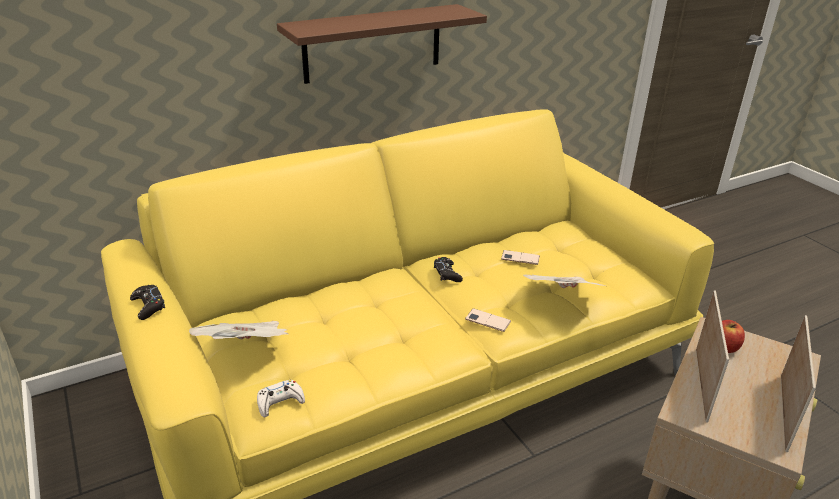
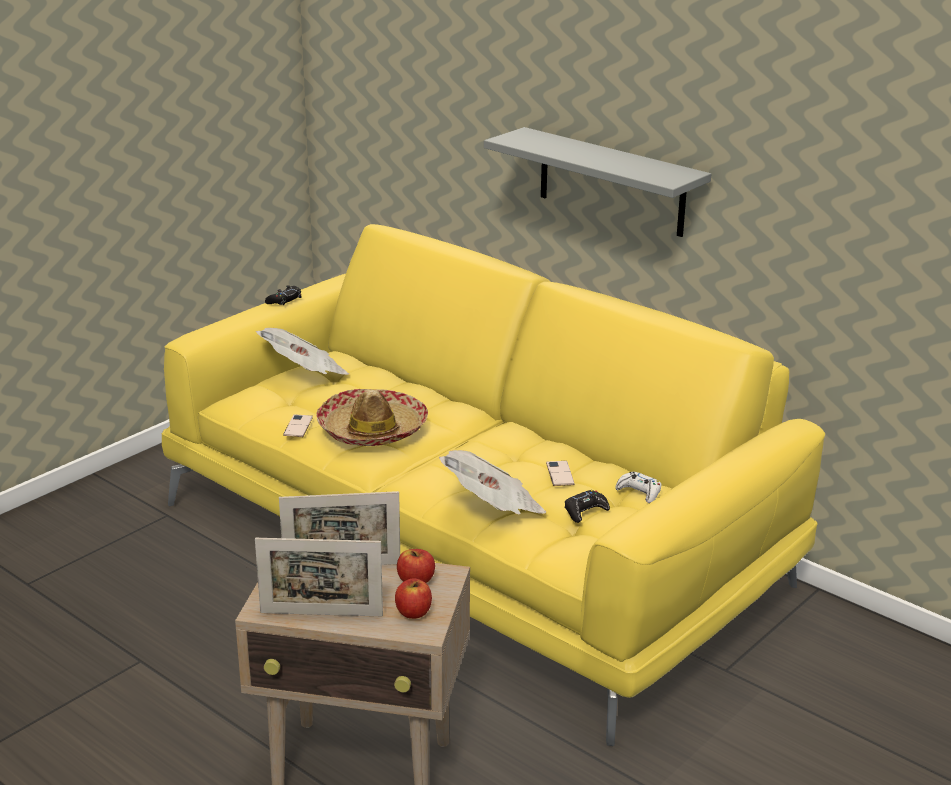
camera: 70 degrees right, 5 degrees down
(280, 402) = (250, 402): white game controller -> white game controller (639, 492)
(373, 43) = (611, 182): brown shelf -> grey shelf
(398, 331) = (372, 430): none -> hat
(447, 274) = (490, 438): black game controller -> black game controller (585, 511)
(488, 320) = (421, 471): phone -> phone (298, 426)
(774, 358) = (413, 612): none -> apple

